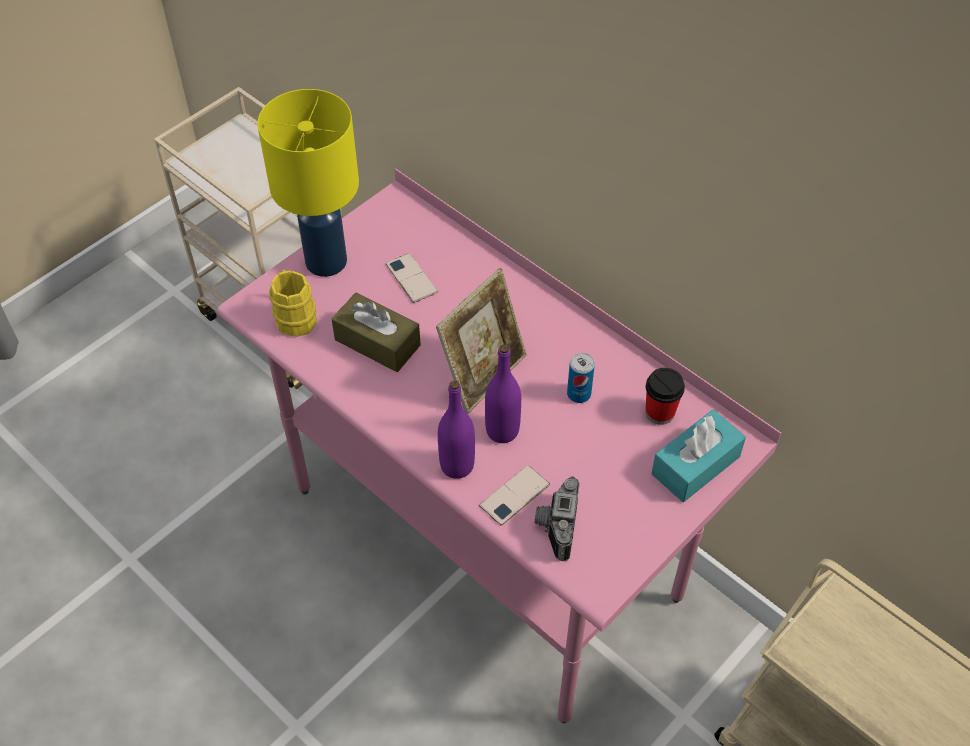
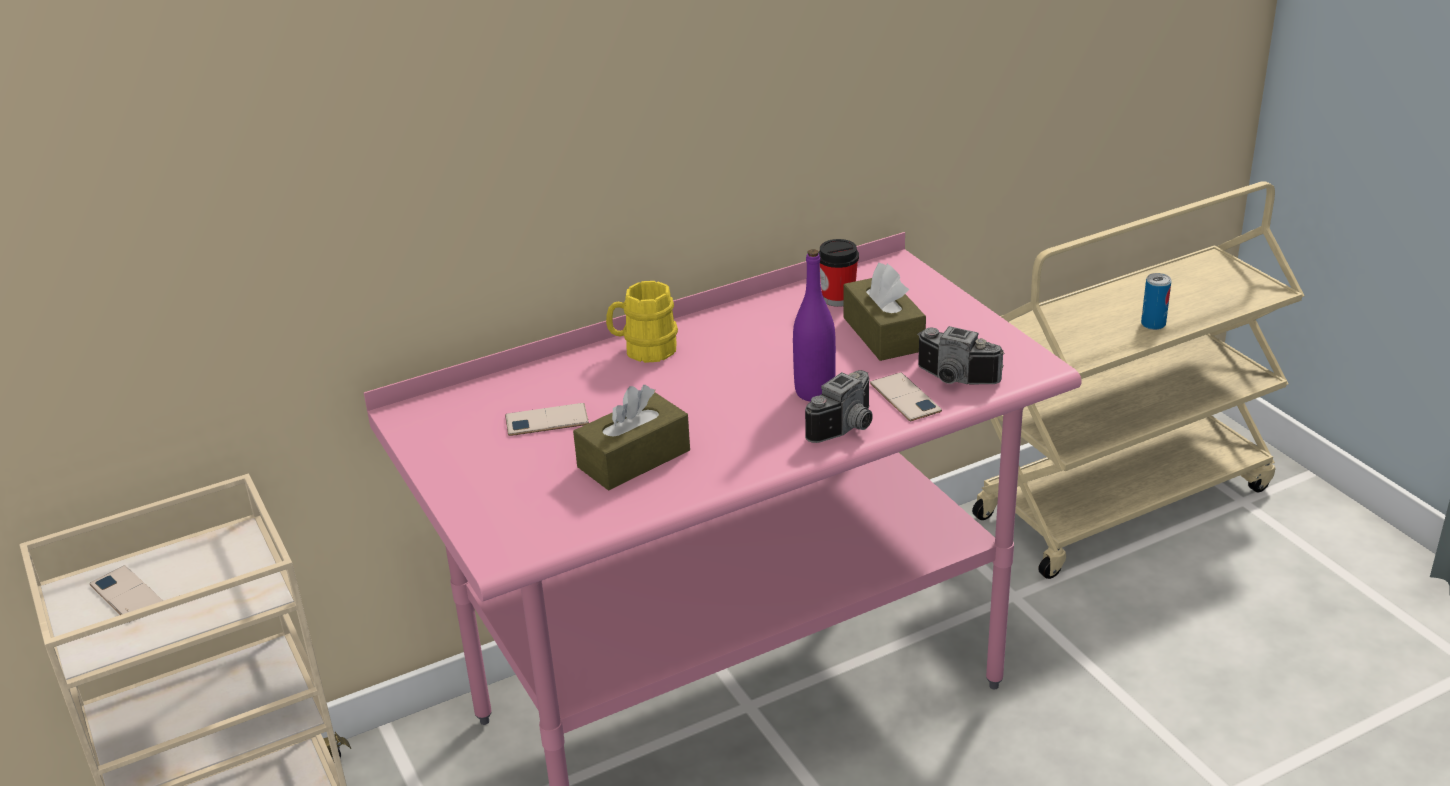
camera: 70 degrees left, 20 degrees down
(242, 154) = (127, 594): none -> phone
(294, 316) = (545, 518): yellow mug -> yellow mug (644, 350)
(325, 260) = (466, 482): yellow table lamp -> none
(457, 465) = (848, 428): purple bottle -> camera
(483, 374) = (728, 392): picture frame -> none
(579, 394) = (789, 339): can -> can (1153, 324)
(611, 459) = (883, 334): none -> brown tissue box
(695, 465) = (912, 291): turquoise tissue box -> none

